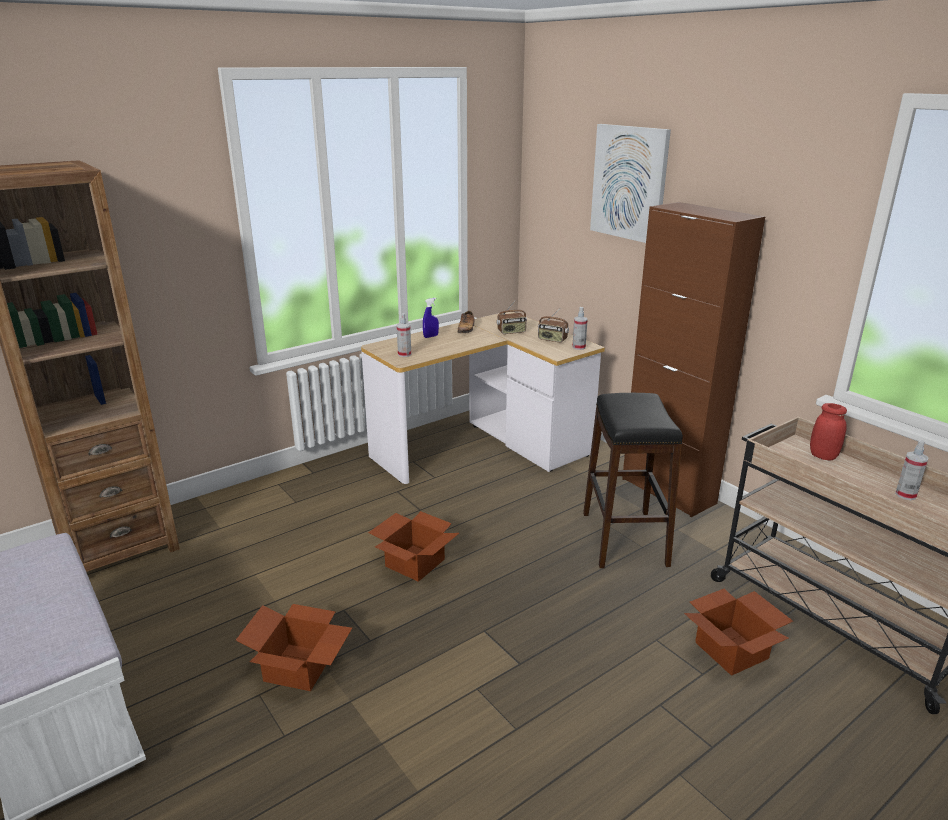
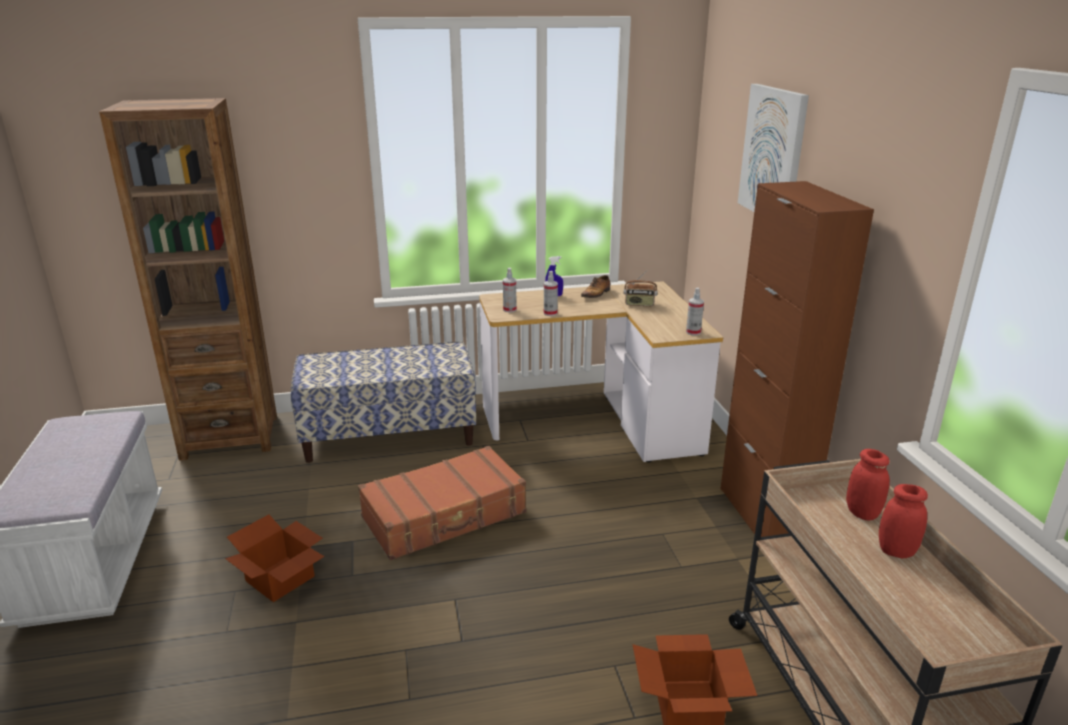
camera: 25 degrees right, 0 degrees up
(298, 503) = (389, 435): none -> bench
(414, 562) = (445, 516): cardboard box -> brown suitcase
(552, 339) = (673, 319): radio -> none
(624, 538) = (668, 552): black stool -> none
(869, 476) = (896, 551): none -> red jar
(905, 495) = (920, 585): spray bottle -> spray bottle (550, 313)

